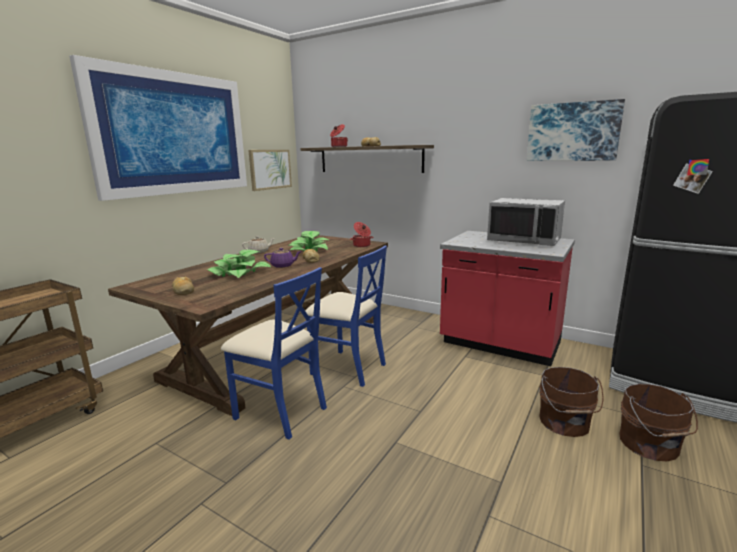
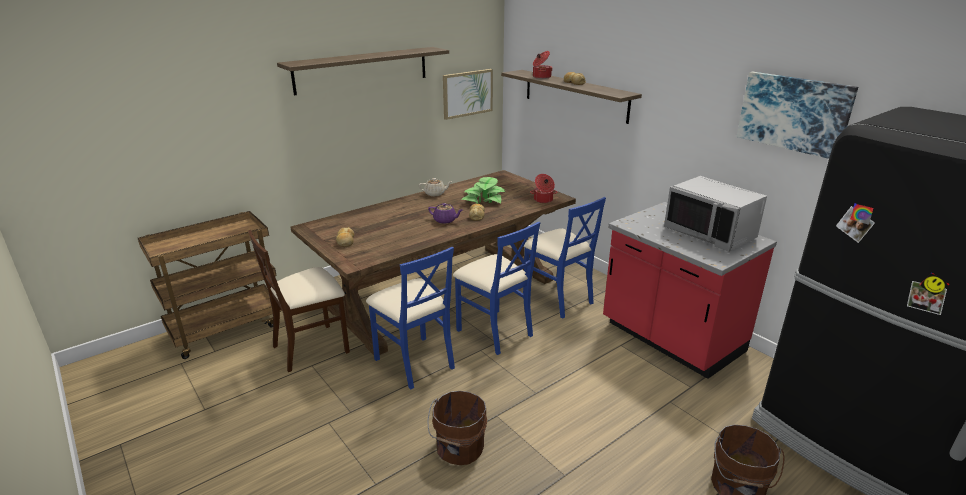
camera: 20 degrees right, 10 degrees up
(149, 424) = (311, 347): none -> beige chair
(173, 134) = (362, 70): picture -> shelf
(239, 273) = (401, 225): potted plant -> none
(389, 333) = (558, 299): none -> blue chair
(564, 423) = (668, 442): brown bucket -> brown bucket (459, 448)

